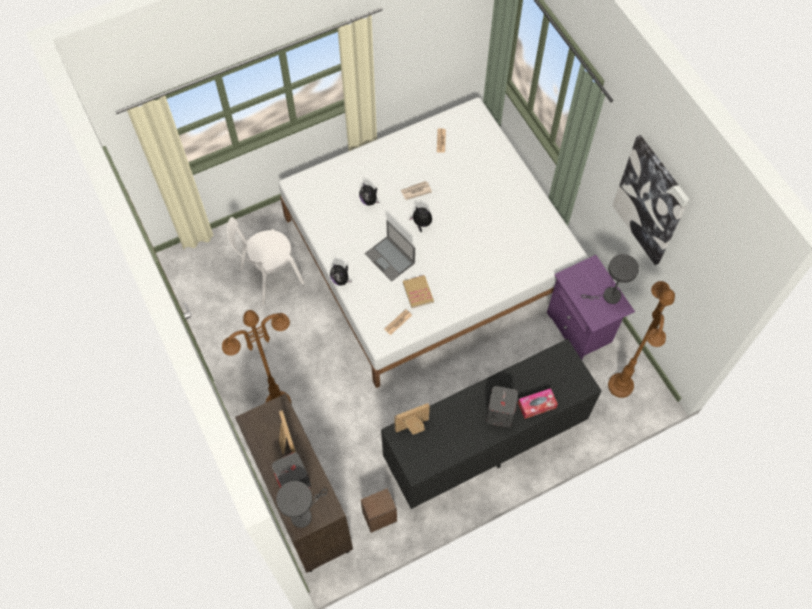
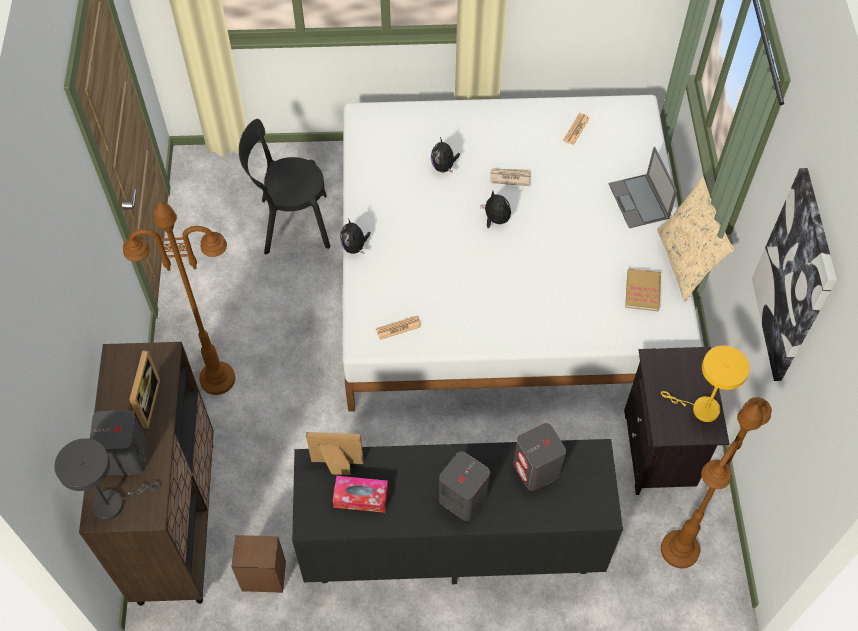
camera: 25 degrees right, 5 degrees down
(269, 276) = (291, 223): white chair -> black chair
(390, 259) = (431, 246): laptop -> laptop (639, 202)
(418, 292) = (445, 301): book -> book (642, 291)
(534, 377) = (536, 470): none -> grey speaker
(537, 405) = (520, 509): tissue box -> tissue box (361, 497)
(552, 205) = (685, 262): none -> beige pillow
(581, 329) = (661, 451): purple nightstand -> black nightstand
(608, 296) = (700, 409): grey table lamp -> yellow table lamp

